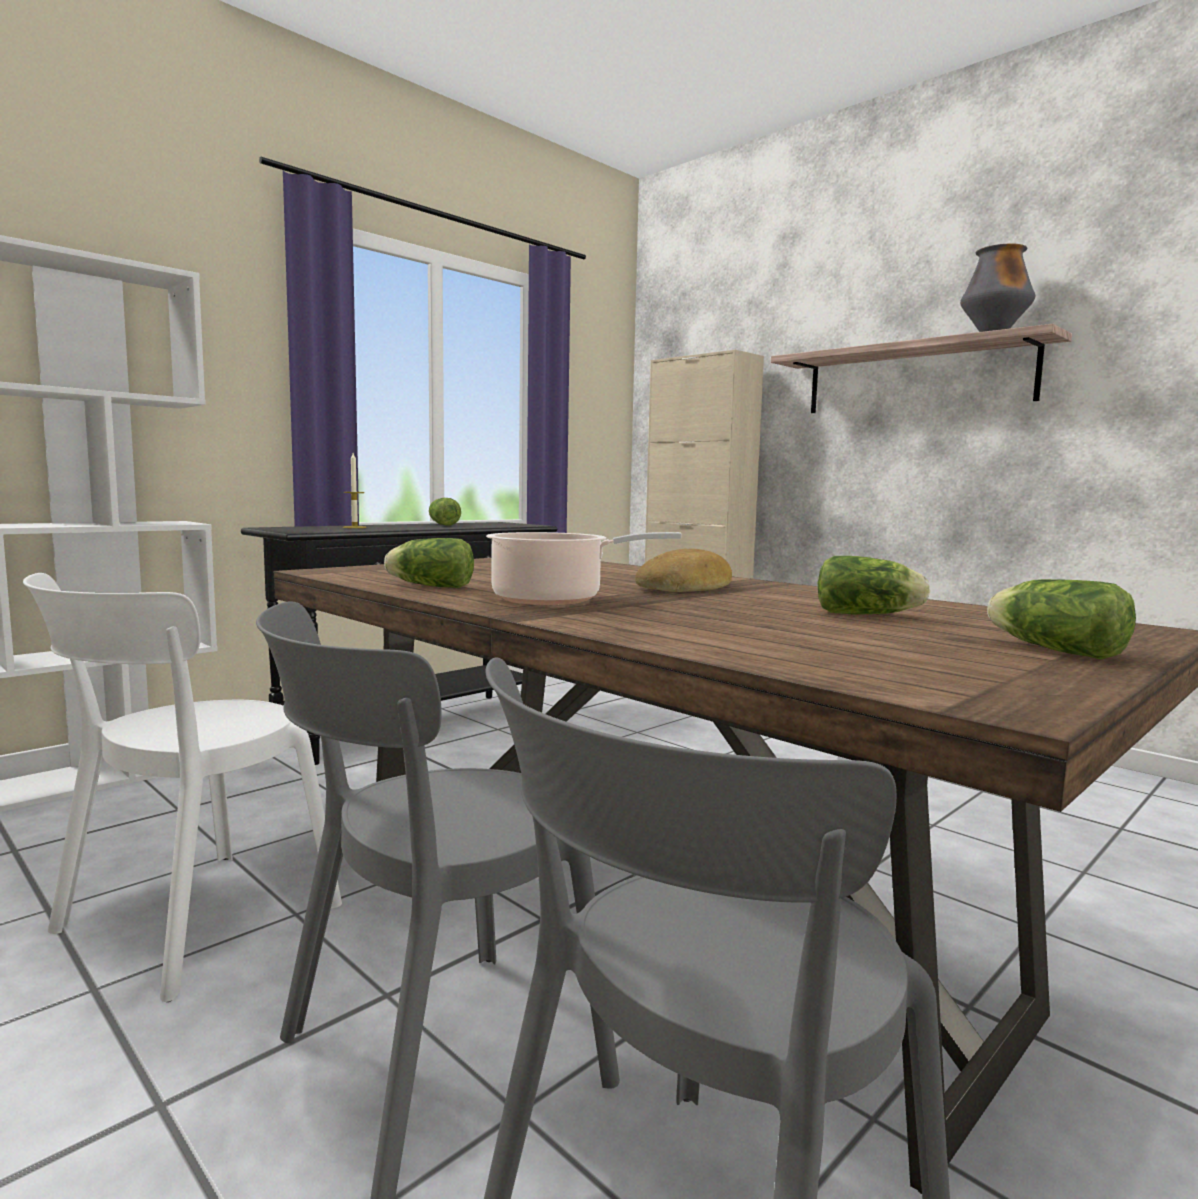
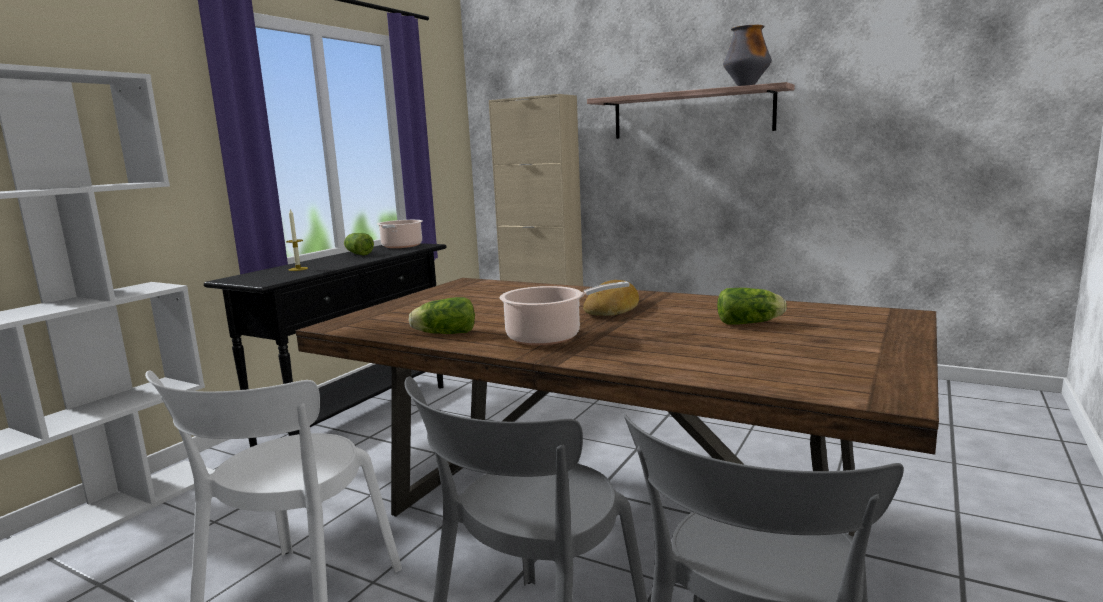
camera: 15 degrees left, 5 degrees up
(501, 524) = (401, 246): none -> cooking pot
(1052, 649) = (872, 343): lettuce -> none

